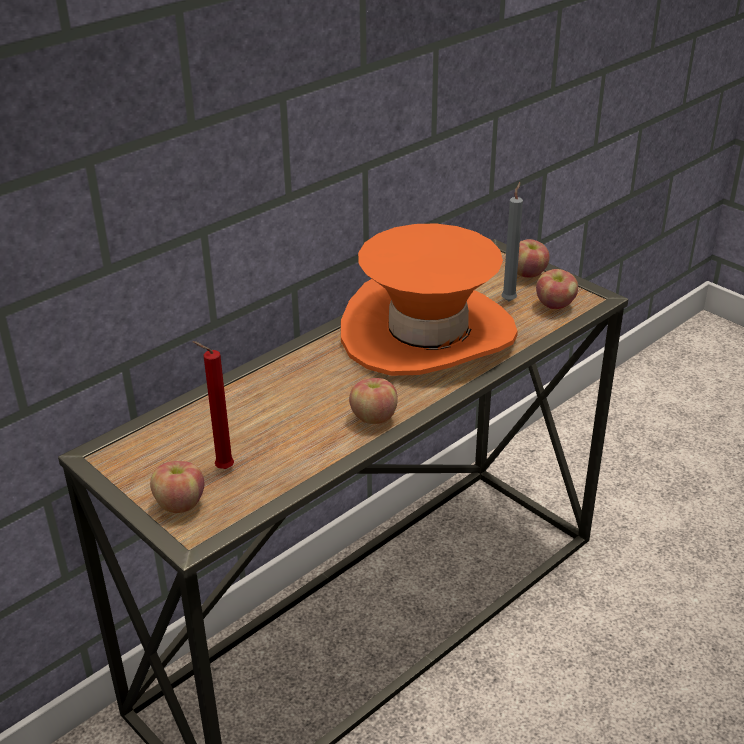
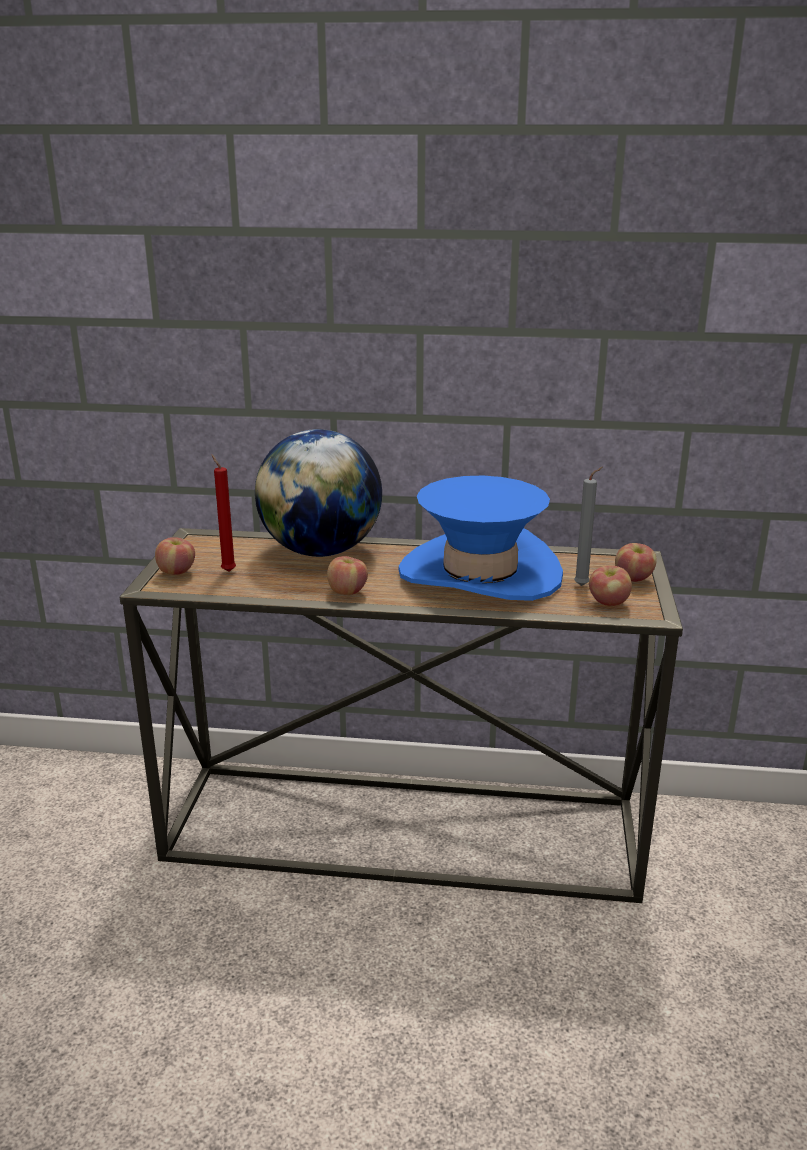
camera: 50 degrees right, 10 degrees down
(262, 392) = (321, 551): none -> globe
(428, 333) = (480, 573): orange hat -> blue hat

